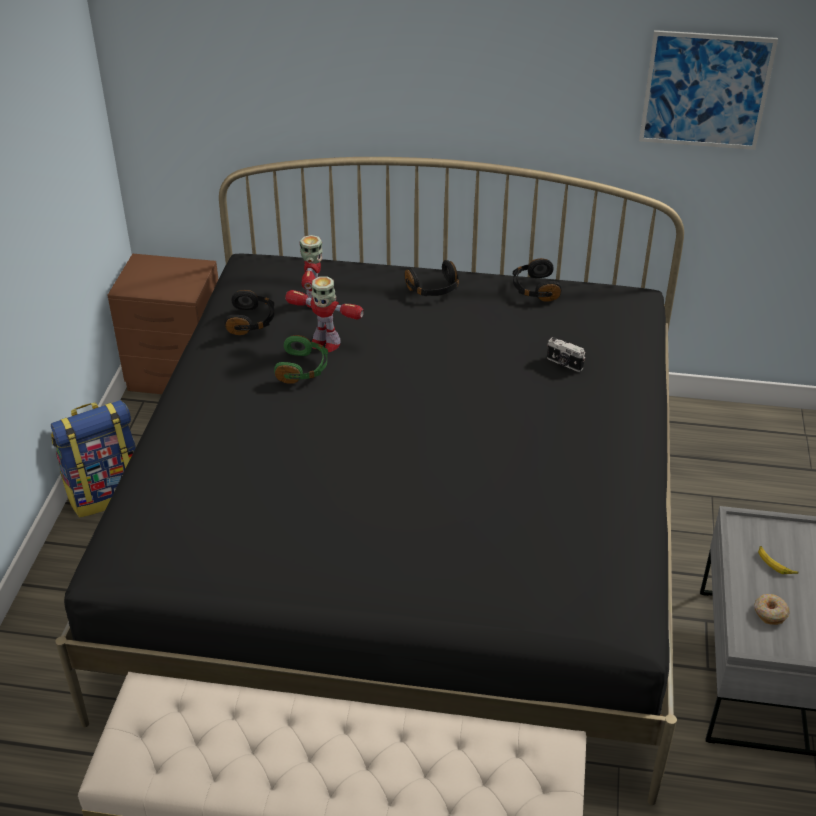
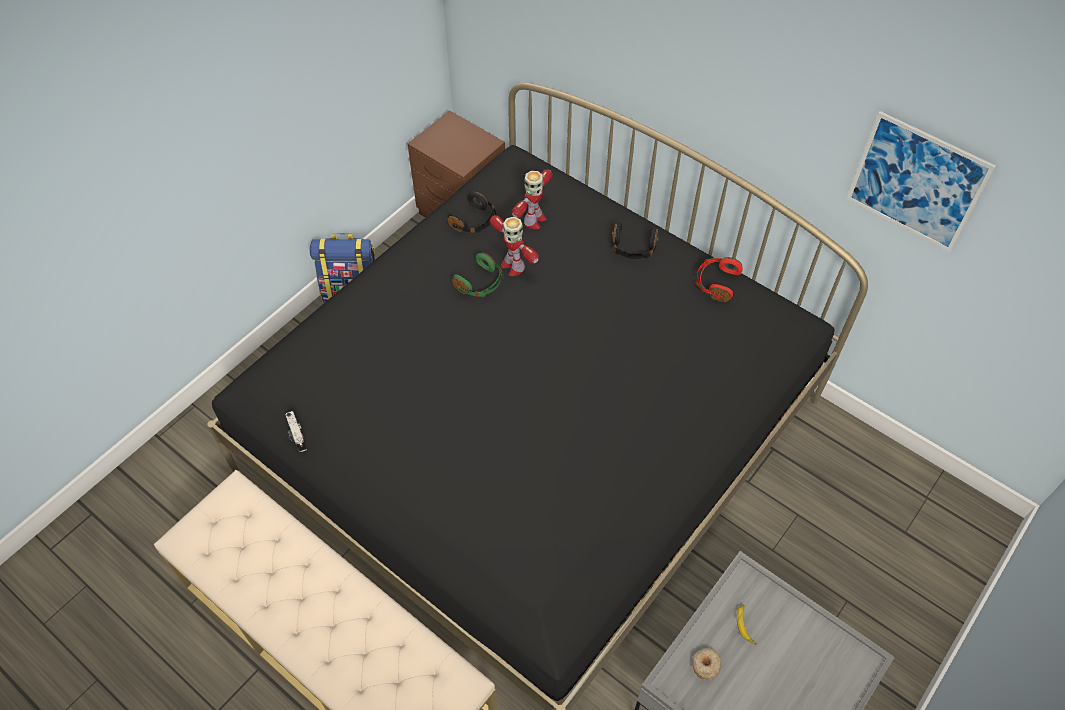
camera: 30 degrees right, 15 degrees up
(534, 289) = (716, 283): black headphones -> red headphones
(564, 364) = (683, 369): camera -> camera (297, 437)

